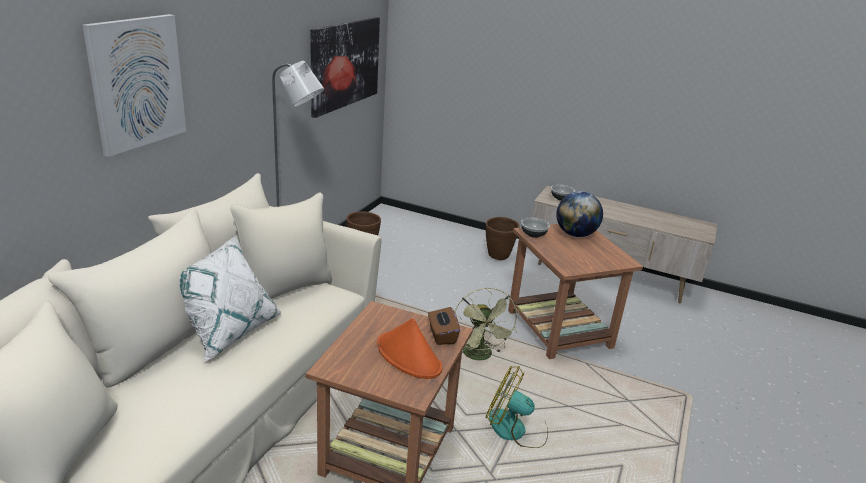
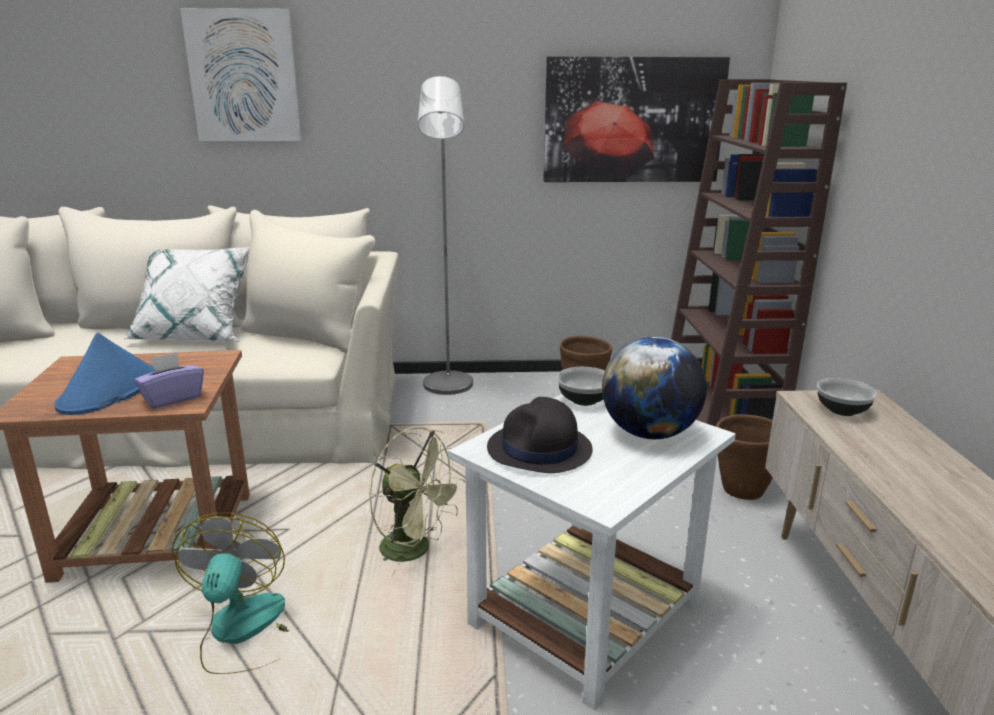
camera: 65 degrees right, 5 degrees down
(409, 356) = (110, 391): orange hat -> blue hat
(419, 224) = (722, 406): none -> brown bookcase
(442, 335) = (172, 398): brown tissue box -> purple tissue box
(480, 356) = (415, 550): green fan -> green fan turned 105 degrees counterclockwise
(560, 329) = (583, 616): brown side table -> white side table
(576, 258) = (539, 450): none -> black hat

